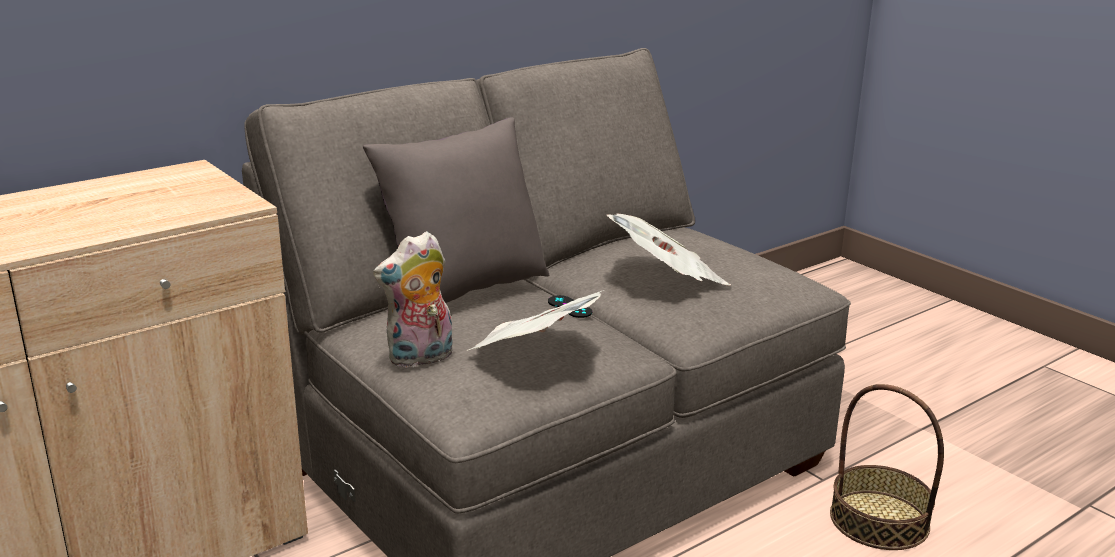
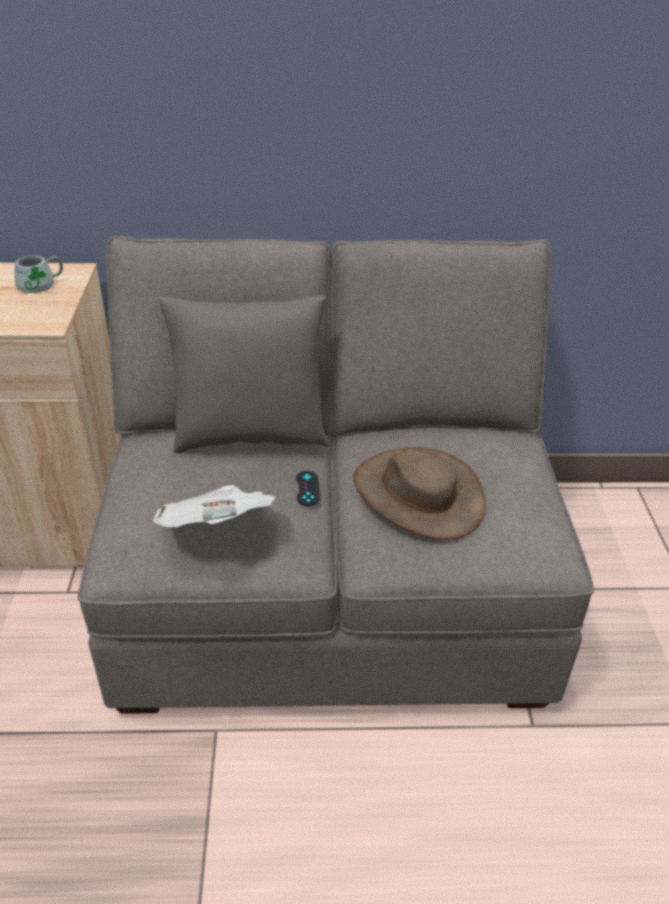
camera: 35 degrees right, 15 degrees up
(177, 184) = (42, 286): none -> grey mug
(420, 358) = (140, 494): plush toy -> none
(667, 280) = (418, 494): newspaper -> brown hat
(879, 520) = (540, 798): basket -> none

